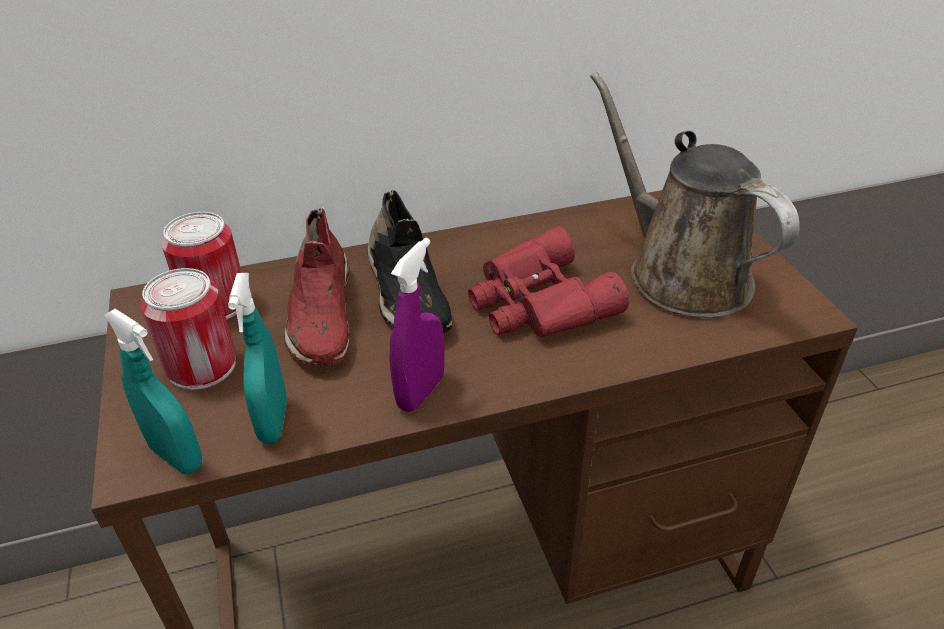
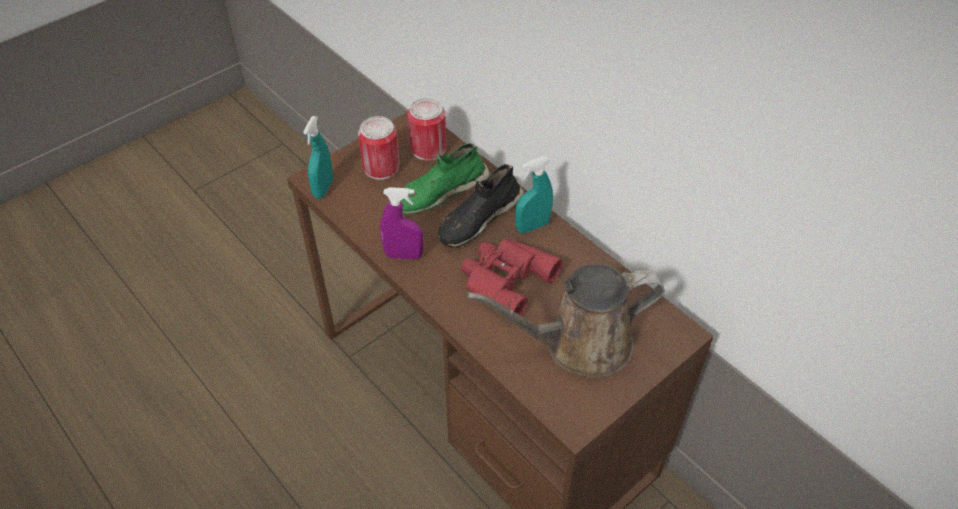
camera: 65 degrees right, 10 degrees up
(273, 421) = (358, 210): turquoise spray bottle -> turquoise spray bottle (532, 226)
(321, 316) = (441, 192): red shoe -> green shoe
(680, 272) = (579, 344): brown watering can -> brown watering can turned 135 degrees counterclockwise

